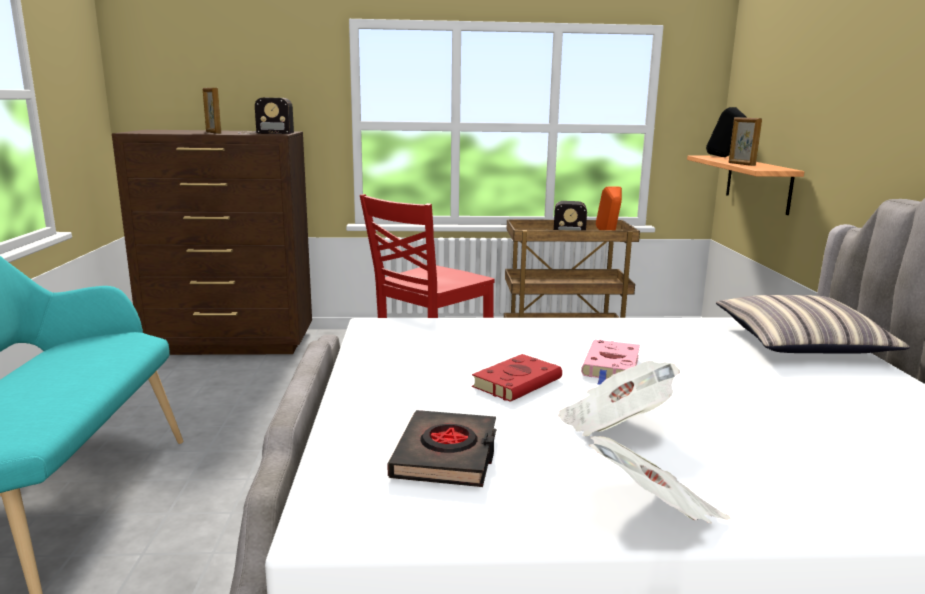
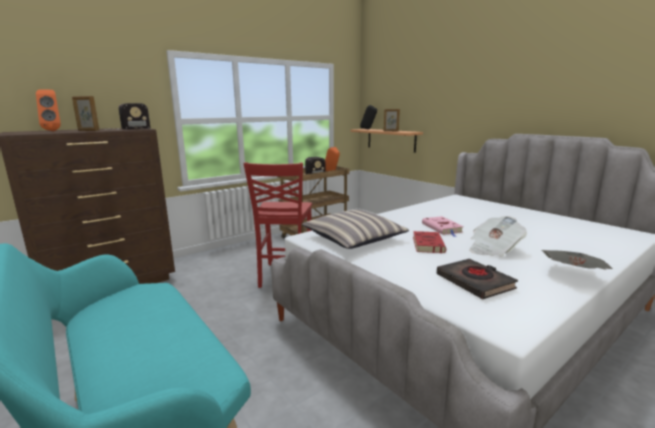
camera: 35 degrees left, 0 degrees up
(186, 131) = (53, 131): none -> orange speaker
(800, 343) = (474, 204): pillow -> pillow (353, 239)

